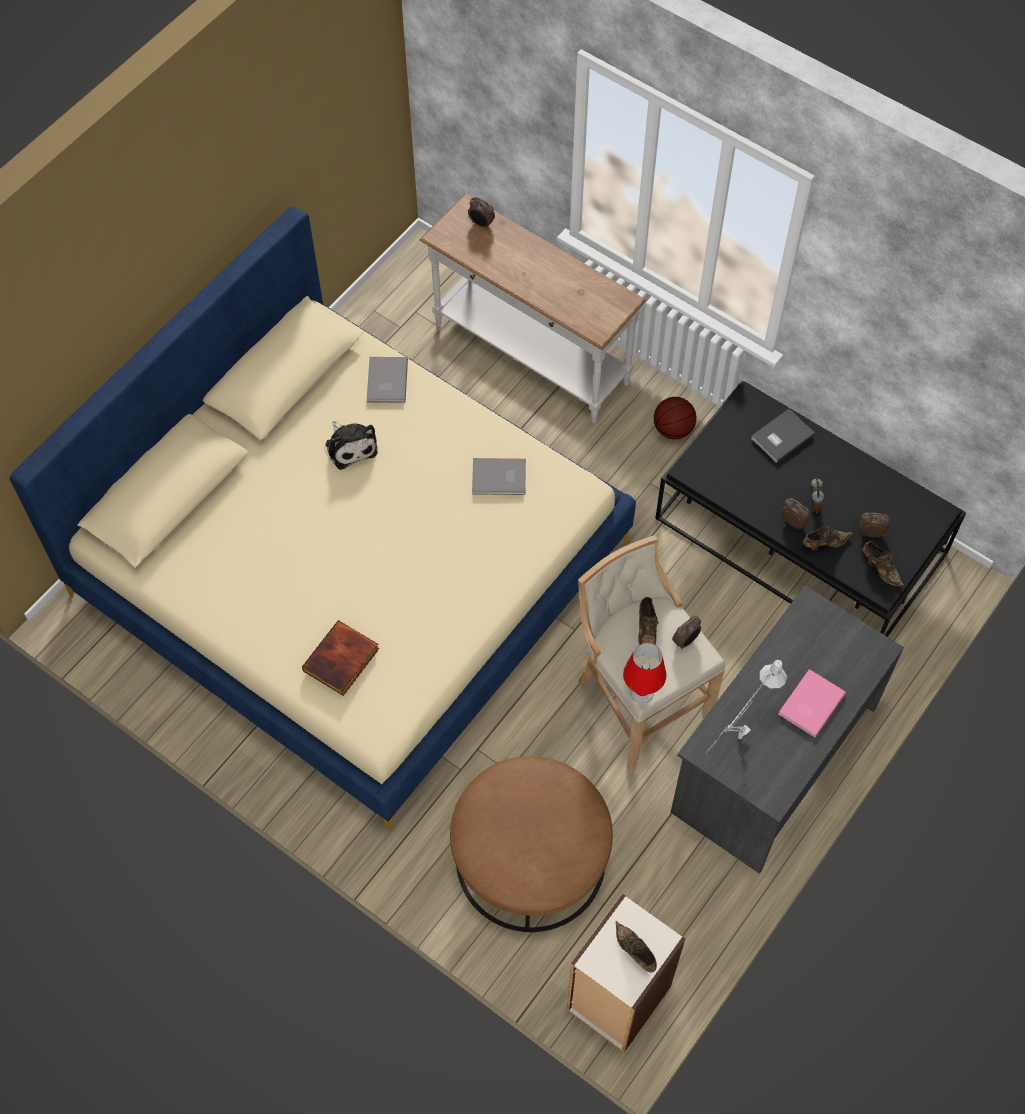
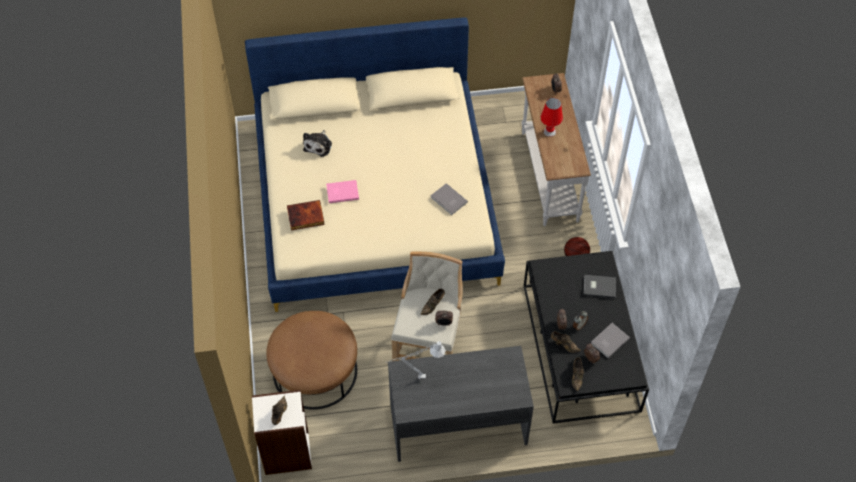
camera: 45 degrees right, 5 degrees down
(350, 446) = (404, 140): plush toy -> plush toy (319, 145)
(386, 381) = (448, 126): grey book -> grey book (608, 341)
(642, 692) = (402, 327): red table lamp -> red table lamp (550, 131)
(809, 704) = (464, 392): pink book -> pink book (342, 192)

